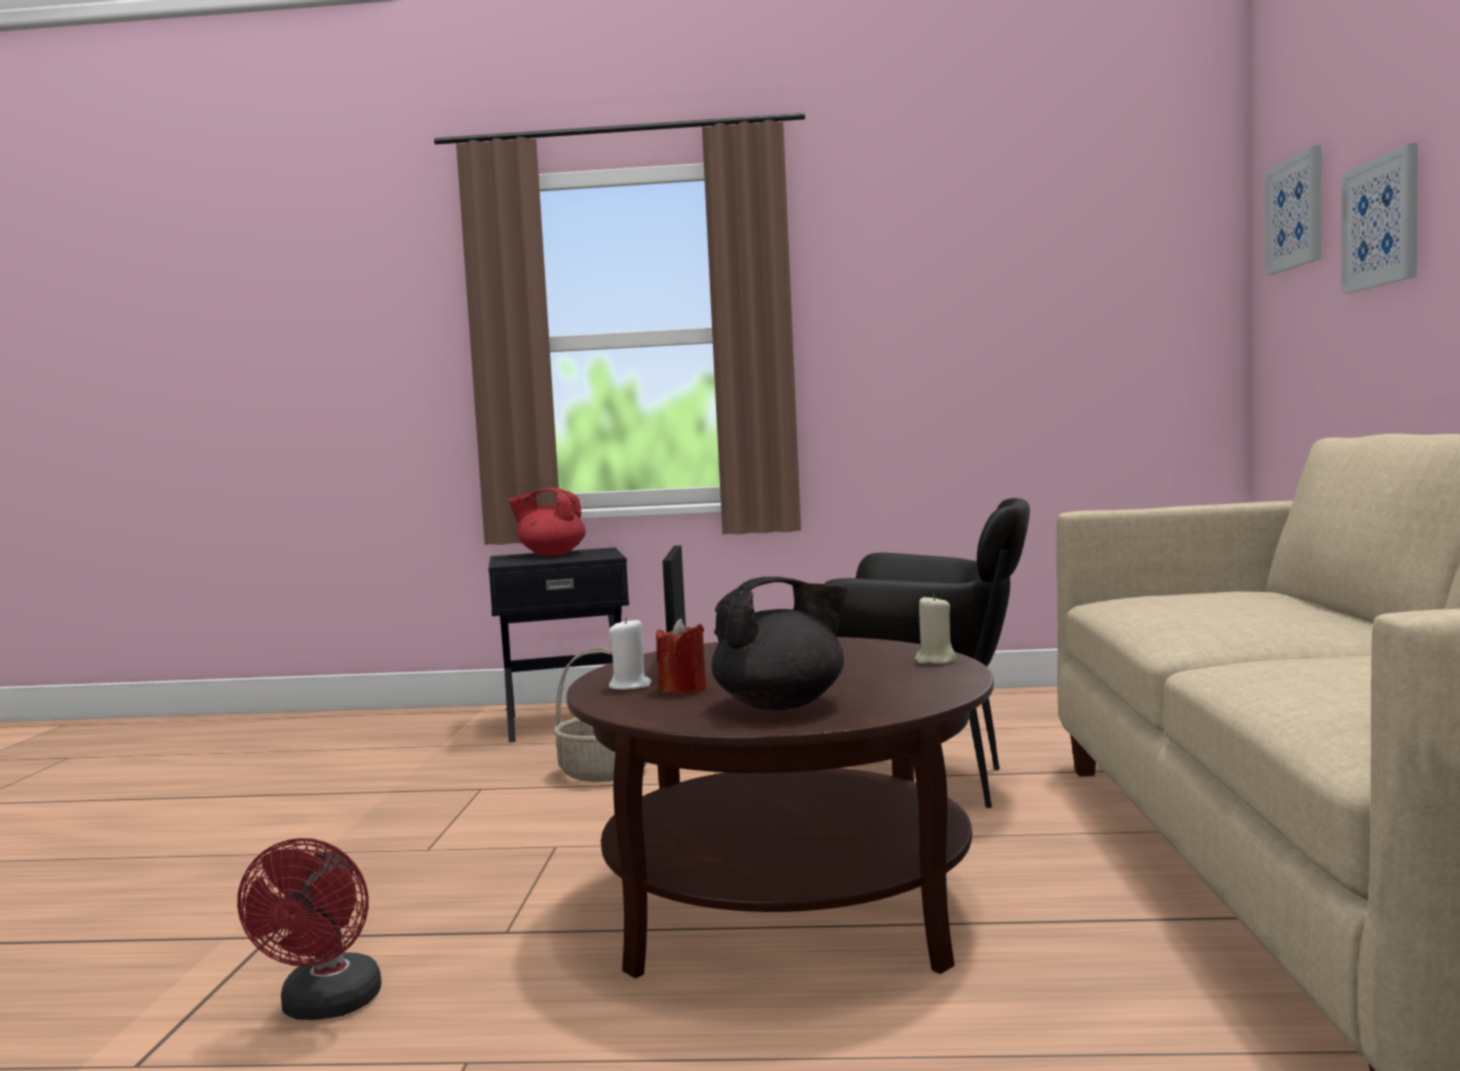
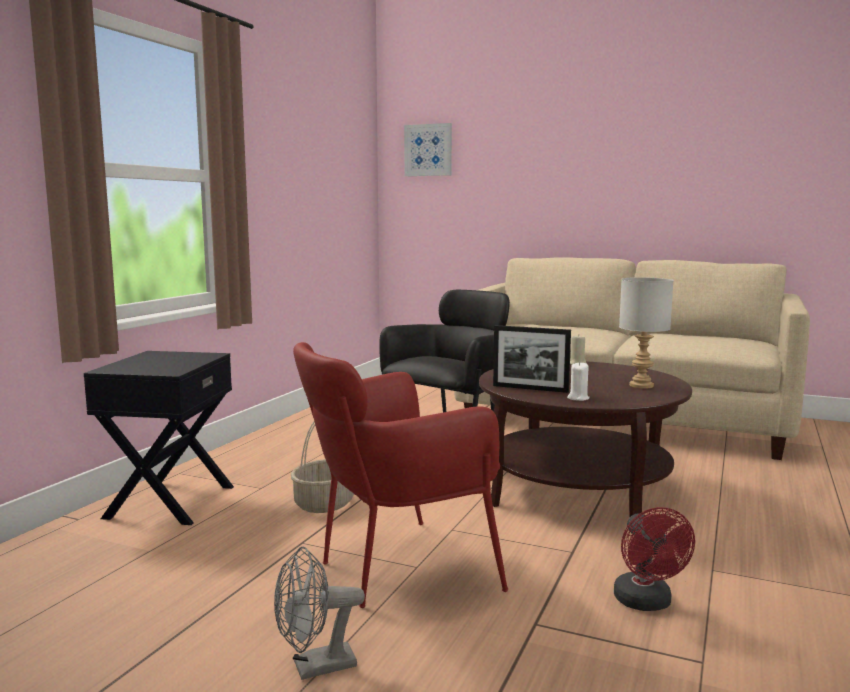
camera: 70 degrees left, 5 degrees up
(192, 853) = (315, 668): none -> grey fan
(326, 1007) = (646, 603): red fan -> red fan turned 60 degrees clockwise
(414, 841) = (396, 570): none -> red armchair
(551, 554) = (143, 362): red teapot -> none
(682, 689) = (595, 393): red candle -> none
(782, 705) = (642, 385): black teapot -> grey table lamp
(1382, 222) = (500, 167): picture -> none

